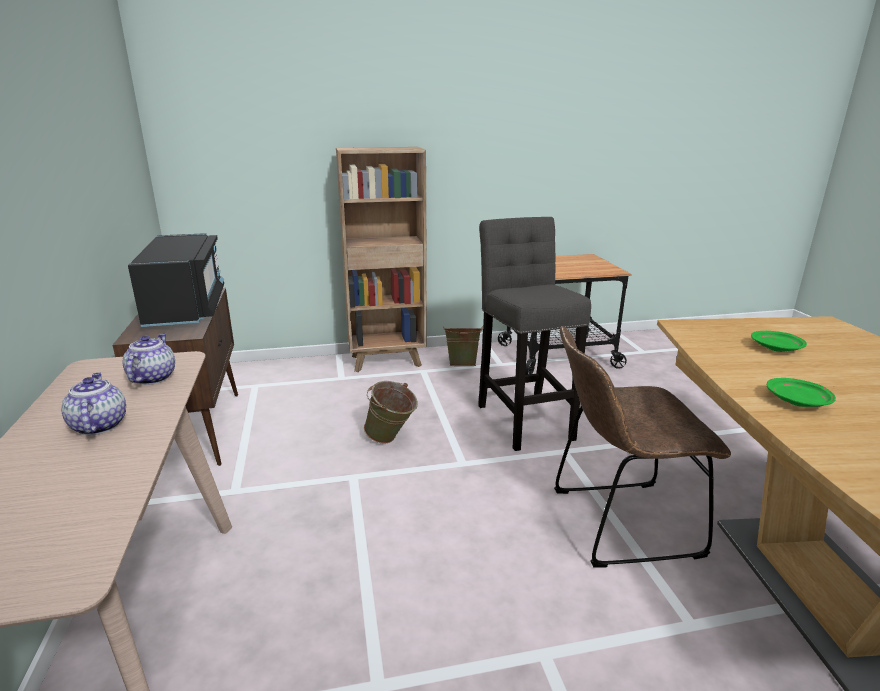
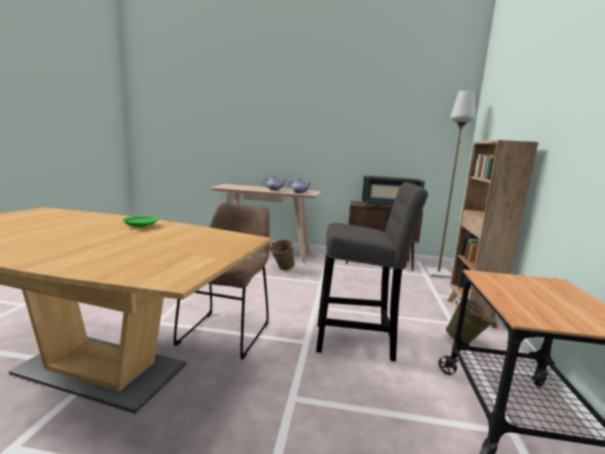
camera: 110 degrees right, 10 degrees down
(245, 375) = (439, 274): none -> grey floor lamp
(391, 439) = (350, 295): green bucket -> green bucket (281, 269)
(776, 348) = (181, 244): green plate -> none

